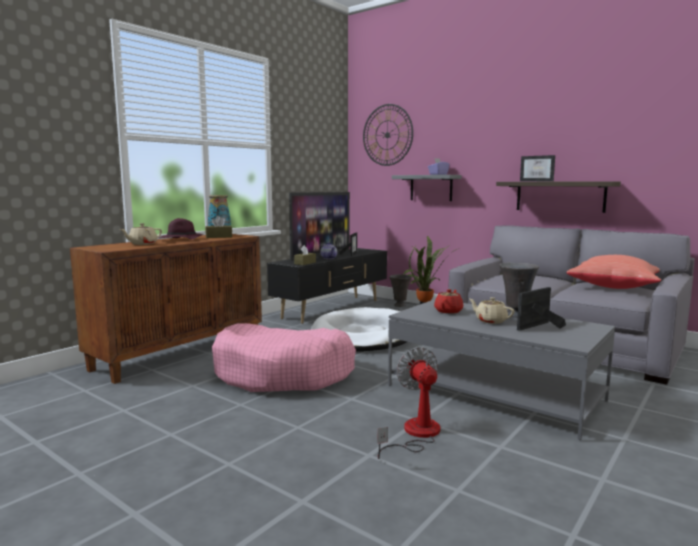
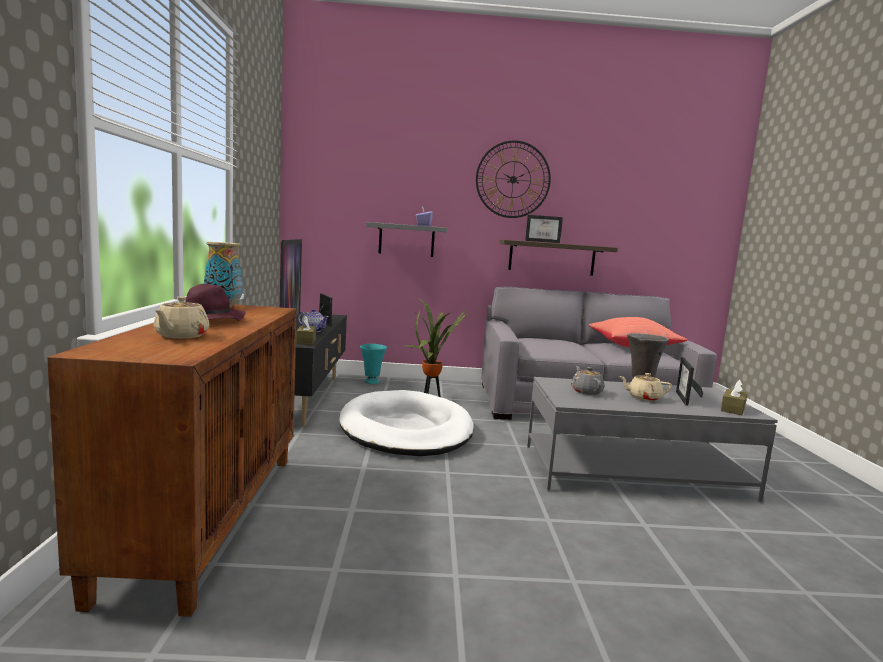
camera: 40 degrees left, 0 degrees up
(219, 237) = (246, 312): brown tissue box -> brown tissue box (733, 409)
(283, 374) = (419, 509): pink dog bed -> none
(387, 135) = (345, 169): wall clock -> wall clock (513, 179)
(399, 305) = (371, 382): grey vase -> turquoise vase
(415, 434) = (673, 543): fan -> none
(448, 311) = (586, 391): red teapot -> grey teapot

